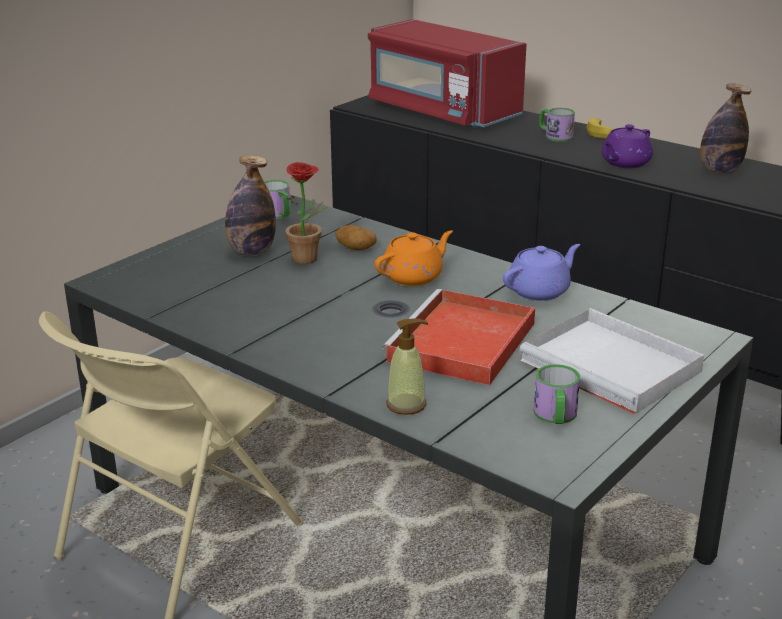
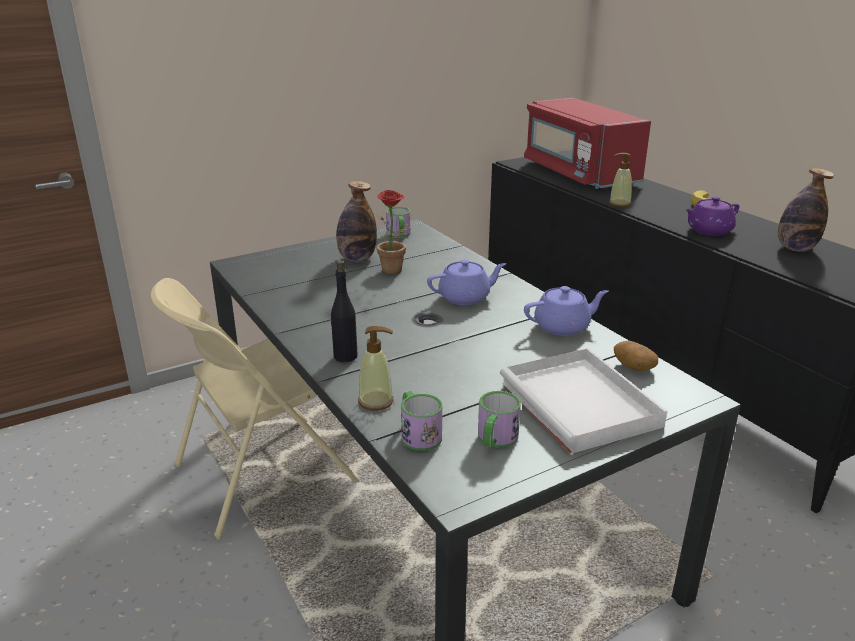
camera: 20 degrees right, 0 degrees up
(333, 364) = (345, 356): none -> black bottle
(355, 248) = (437, 268): potato -> potato (633, 366)
(414, 277) = (465, 297): orange teapot -> purple teapot
(461, 344) = (462, 359): red tray -> none
(513, 143) = (619, 204): none -> soap dispenser
(555, 136) = (661, 202): mug -> mug (418, 434)

